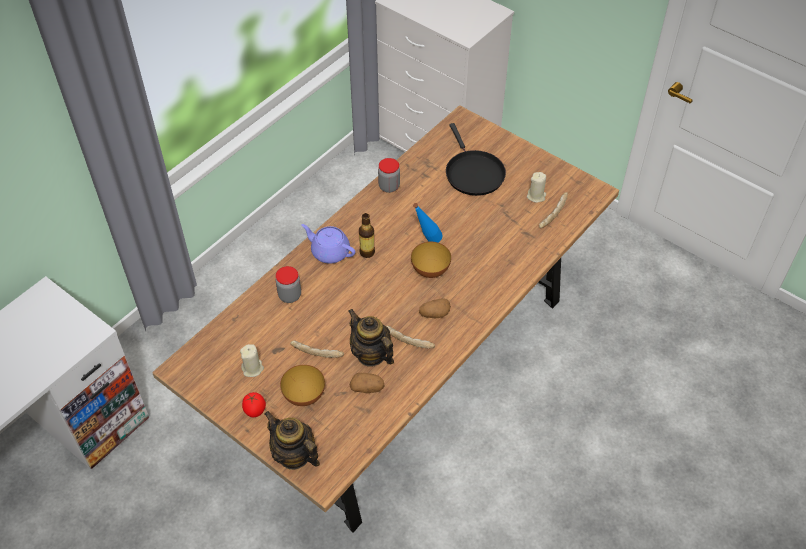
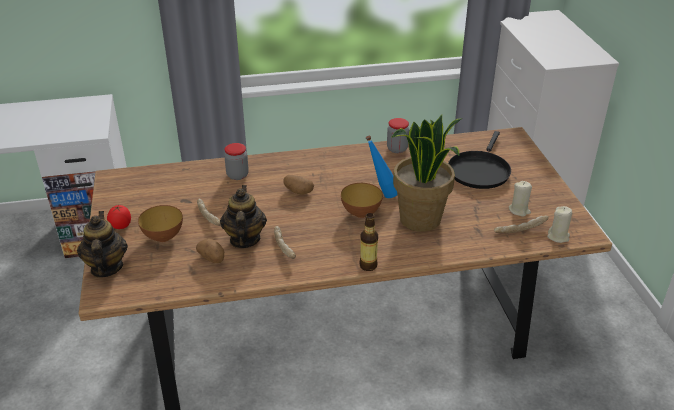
camera: 40 degrees right, 15 degrees down
(252, 368) = (155, 202): beige candle -> beige candle (558, 236)
(329, 252) = (300, 165): purple teapot -> none
(367, 252) = (327, 178): bottle -> bottle (368, 265)
(434, 314) = (327, 241): potato -> potato (298, 191)
(479, 249) = (420, 219): none -> potted plant

